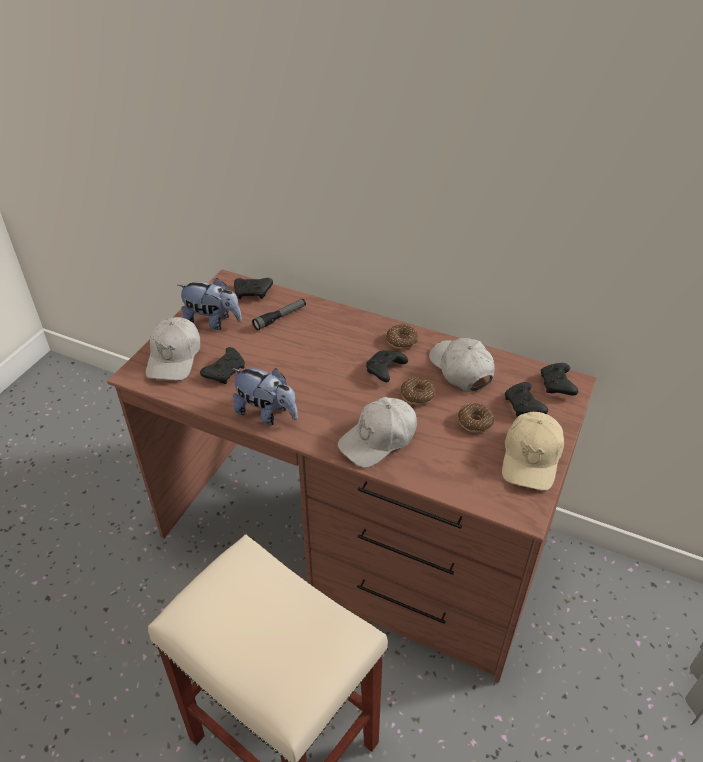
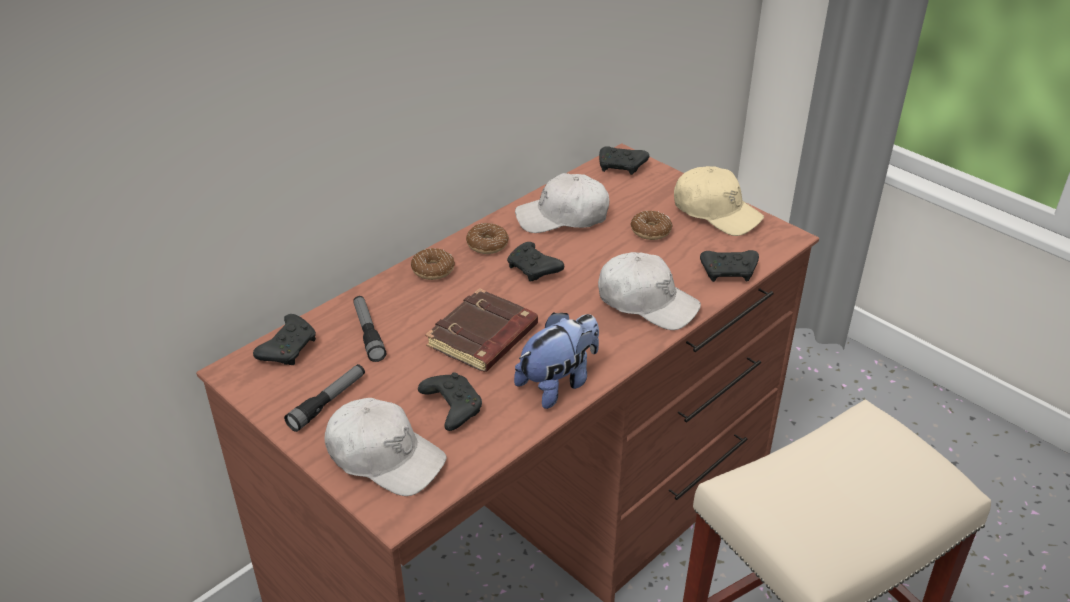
camera: 70 degrees left, 5 degrees down
(212, 322) = (328, 402): plush toy -> flashlight
(297, 367) = (483, 338): none -> brown book
(378, 439) = (647, 302): white cap -> white cap turned 45 degrees counterclockwise
(417, 395) = (589, 258): donut -> donut (433, 270)
(524, 406) = (642, 195): black game controller -> black game controller (729, 272)

